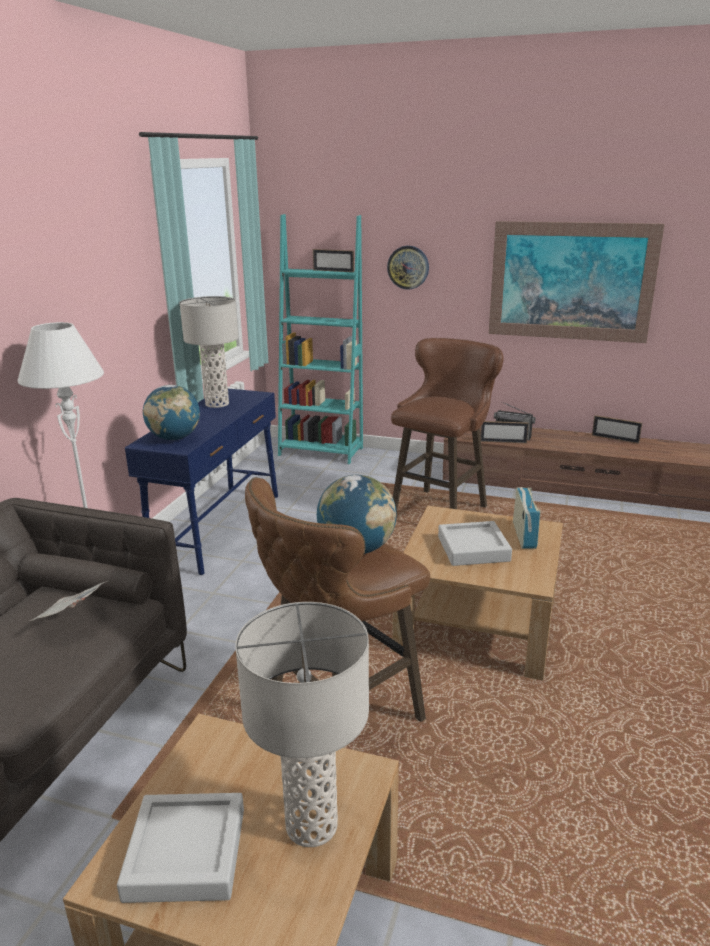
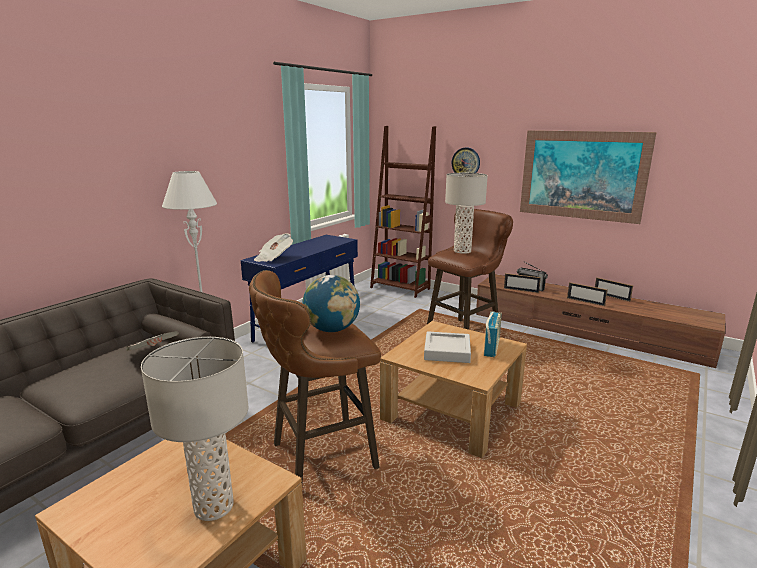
camera: 15 degrees right, 5 degrees down
(174, 438) = (274, 258): globe -> newspaper
(186, 853) = (123, 505): grey tray -> none
(216, 404) = (315, 242): white table lamp -> white table lamp (462, 251)
(321, 451) = (400, 288): turquoise bookcase -> brown bookcase
(333, 271) = (415, 164): picture frame -> picture frame (585, 302)

